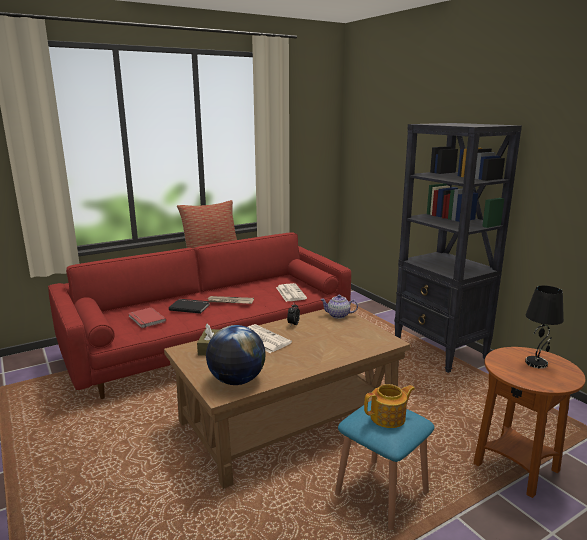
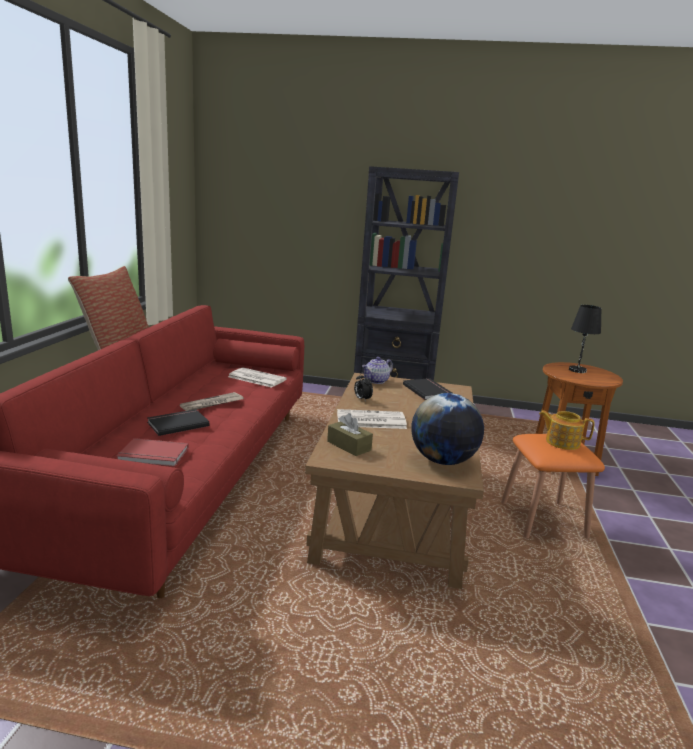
camera: 50 degrees left, 0 degrees up
(359, 335) = (428, 391): none -> black book
(381, 493) = (542, 520): blue stool -> orange stool
(389, 417) = (561, 442): teapot -> teapot turned 90 degrees counterclockwise

